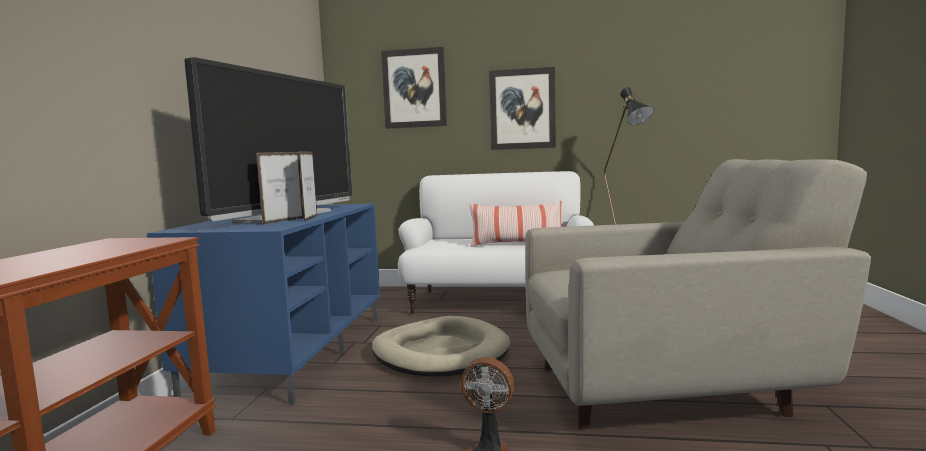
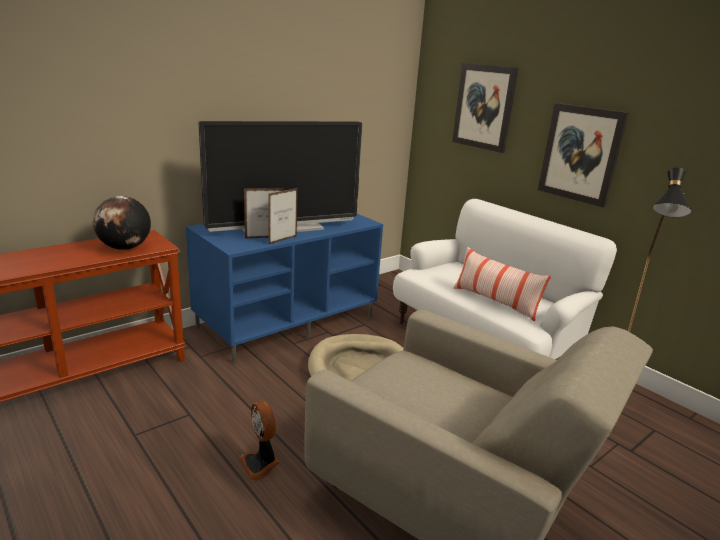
camera: 40 degrees right, 15 degrees up
(110, 249) = (125, 248): none -> globe

